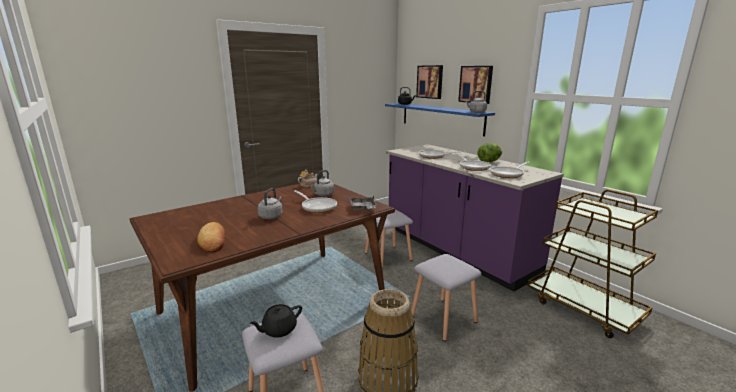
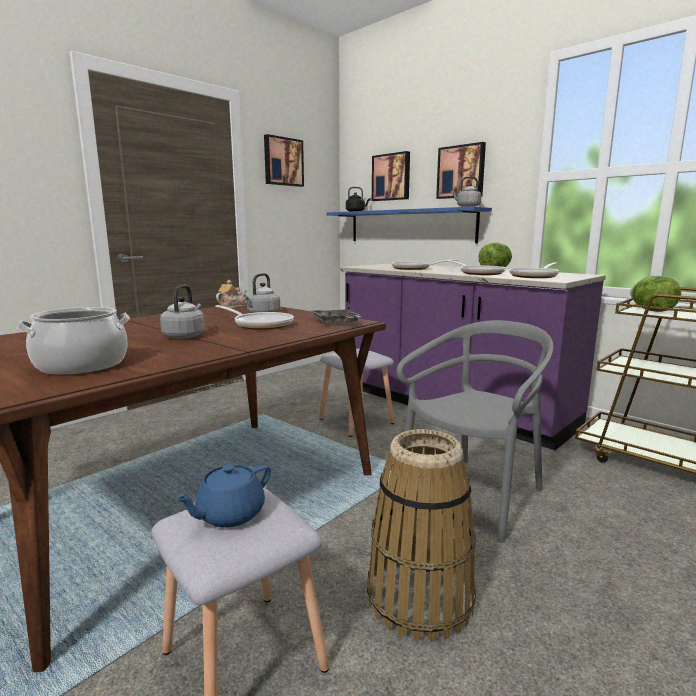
camera: 10 degrees left, 5 degrees down
(213, 240) = (82, 365): bread -> cooking pot
(278, 330) = (229, 514): black teapot -> blue teapot
(354, 71) = (283, 162): none -> picture
(444, 319) = (473, 495): grey stool -> grey chair
(583, 207) = (651, 310): none -> lettuce

